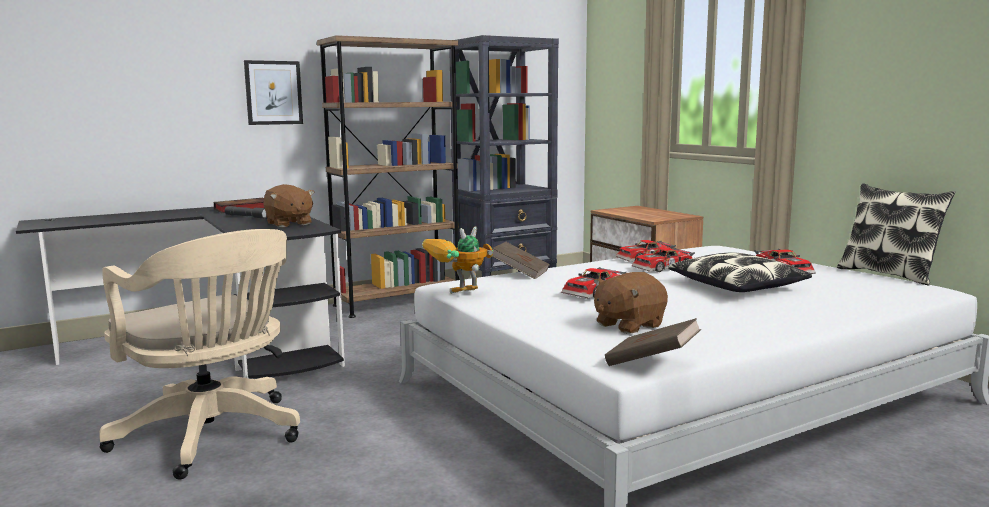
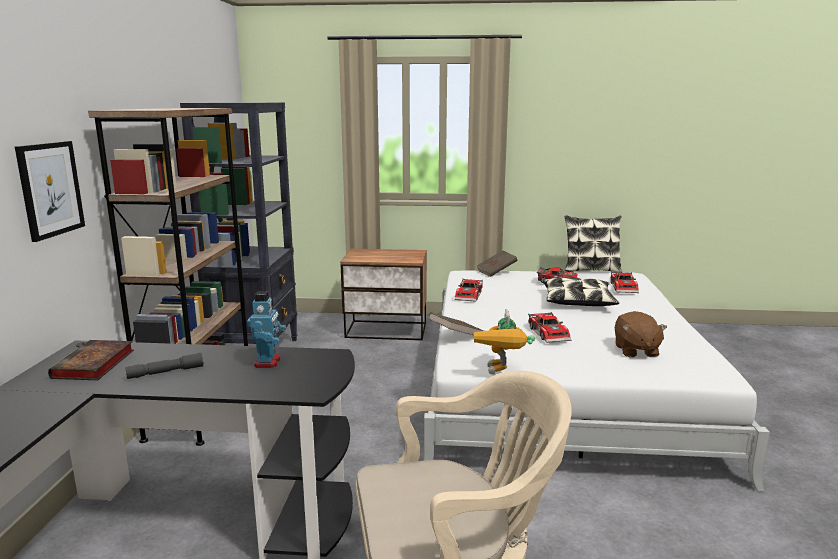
camera: 55 degrees left, 5 degrees up
(288, 224) = (268, 362): brown plush toy -> toy robot
(652, 363) = (722, 370): brown book -> brown book (496, 272)
(664, 268) = (508, 300): toy car -> toy car (625, 288)

